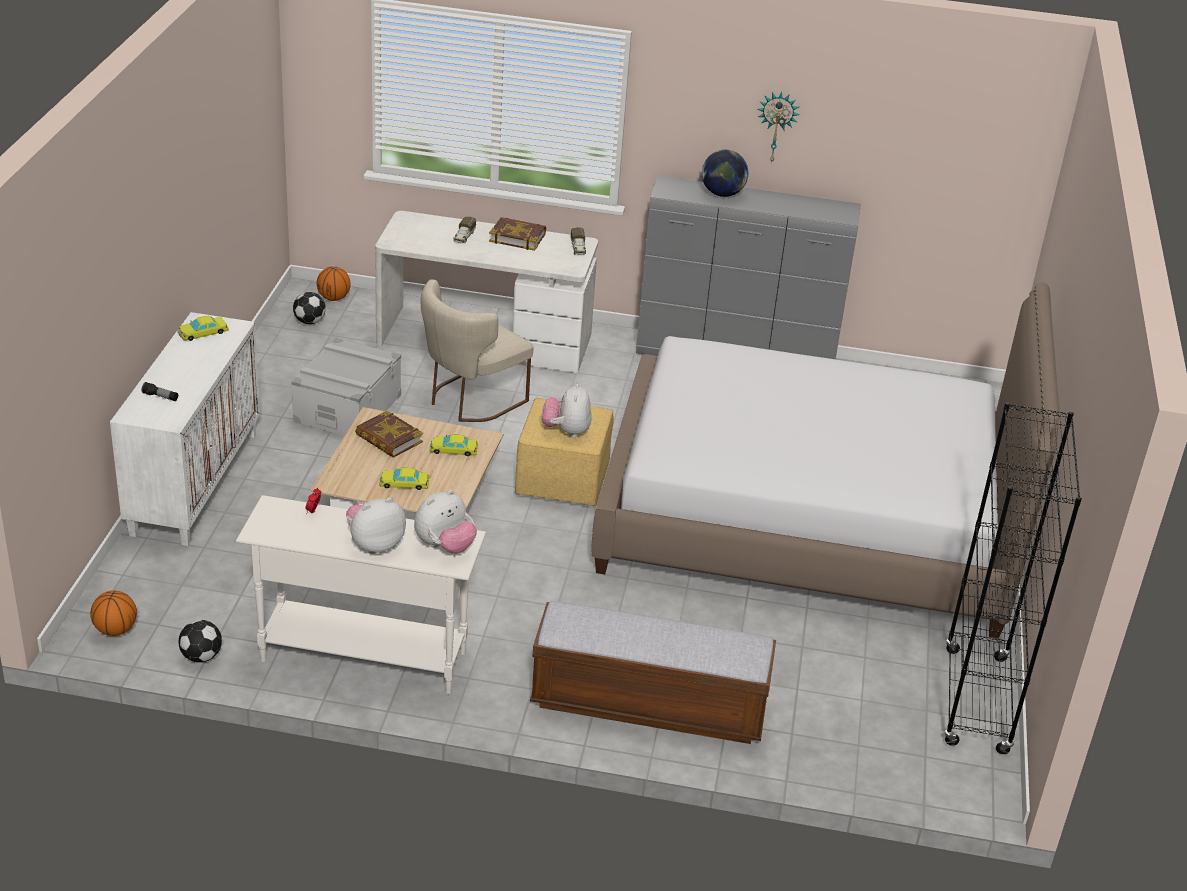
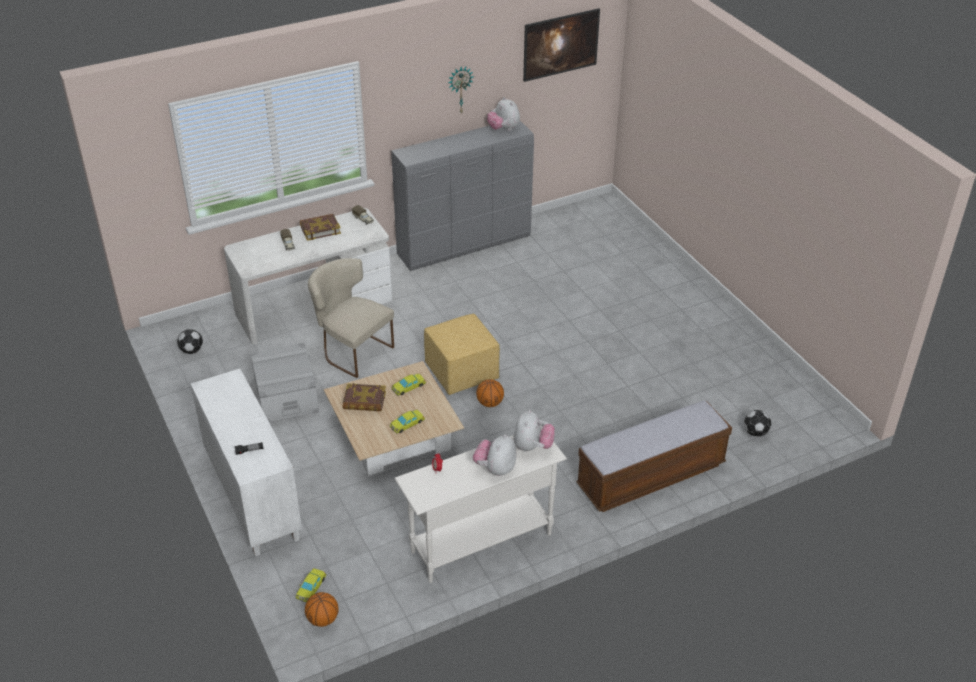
camera: 35 degrees left, 5 degrees up
(201, 657) = (393, 602): football -> football (756, 433)
(203, 332) = (217, 393): yellow toy car -> yellow toy car (311, 587)
(333, 298) = (187, 327): basketball -> basketball (490, 403)
(470, 400) = (352, 350): beige chair -> beige chair turned 120 degrees clockwise
(566, 431) = (468, 340): plush toy -> plush toy (503, 129)
(722, 194) = (441, 146): globe -> none
(807, 521) = (607, 324): bed -> none
(946, 138) = (560, 58): none -> picture
(976, 701) = (785, 379): black bookcase -> none

